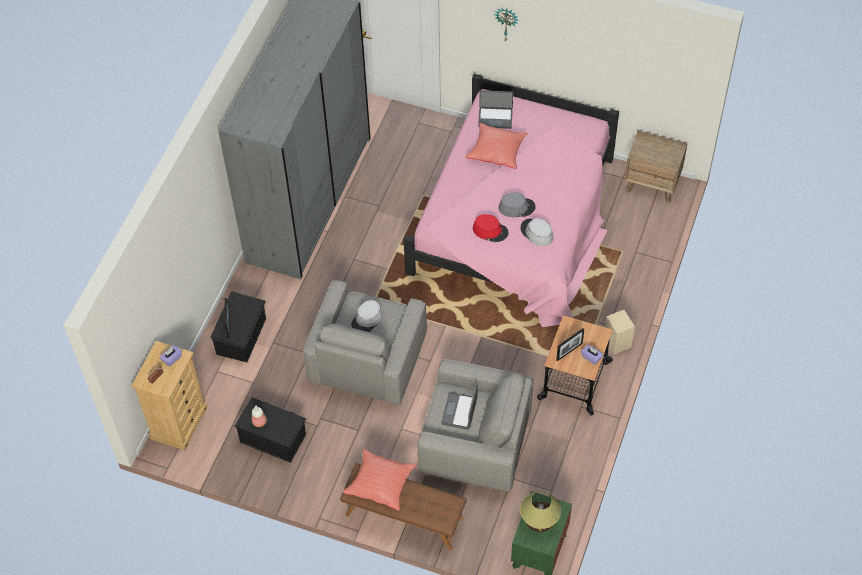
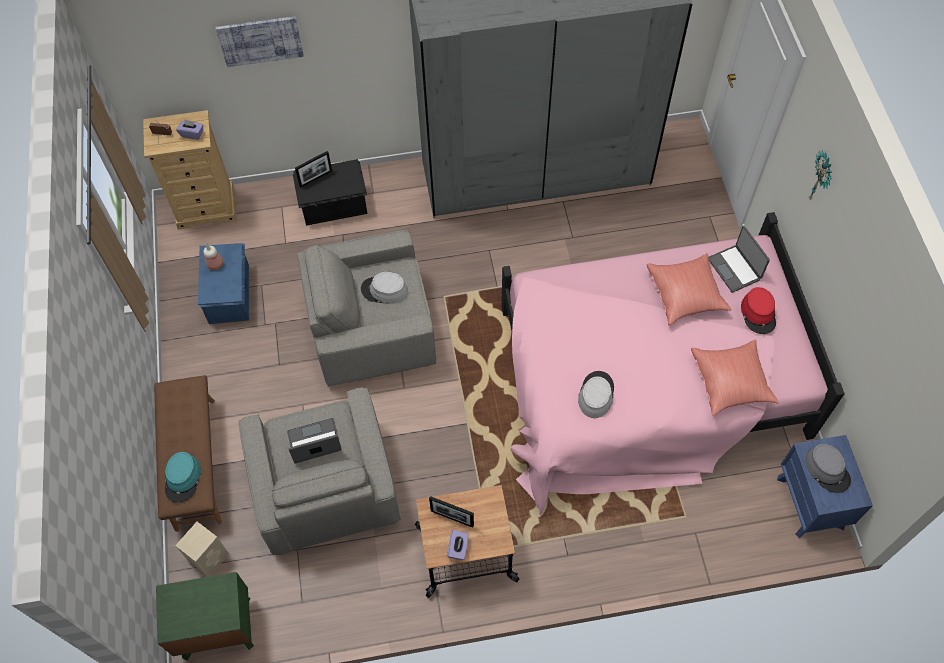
camera: 60 degrees right, 5 degrees up
(167, 254) = (260, 40): none -> picture
(273, 437) = (230, 293): black storage box -> blue storage box
(381, 484) = (186, 412): red pillow -> red pillow (731, 382)
(433, 506) = (183, 478): none -> turquoise hat
(490, 230) = (565, 344): red hat -> red hat (758, 313)
(516, 207) = (618, 355): grey hat -> grey hat (827, 470)
(539, 520) = (200, 602): table lamp -> none
(616, 342) = (549, 575): beige speaker -> beige speaker (209, 557)
(652, 184) = (811, 502): brown nightstand -> blue nightstand

